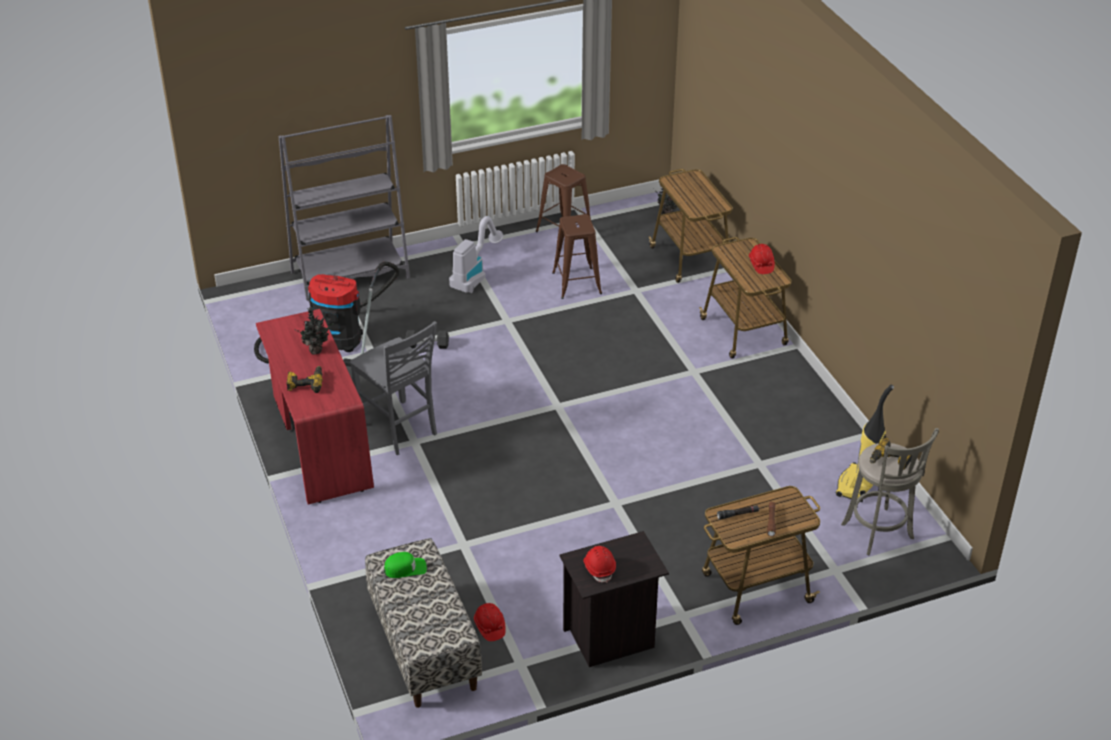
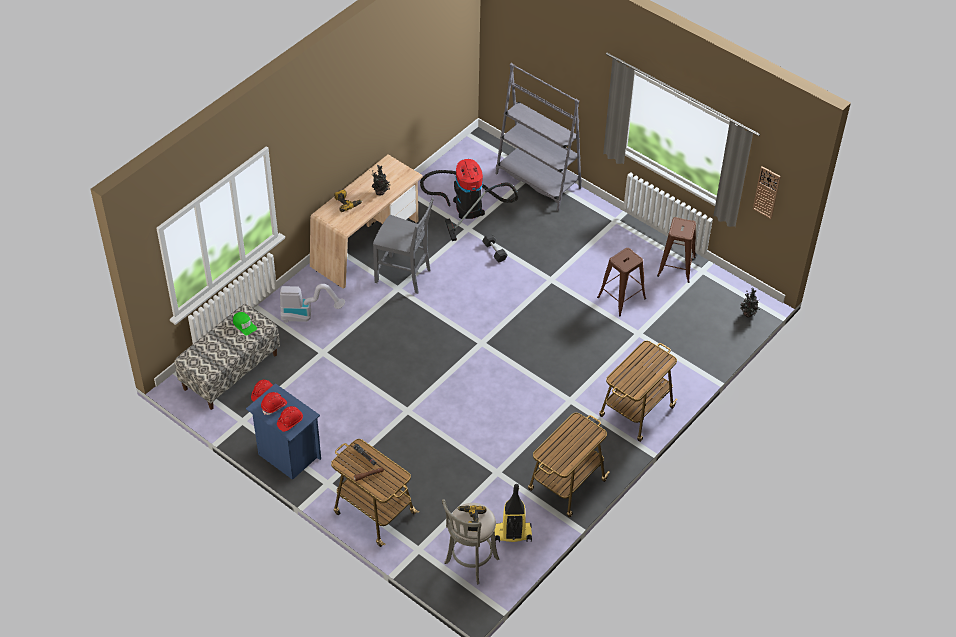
camera: 60 degrees right, 10 degrees up
(318, 442) = (367, 245): red desk -> beige desk
(399, 429) = (404, 276): grey chair -> grey chair turned 90 degrees counterclockwise
(475, 275) = (587, 242): vacuum cleaner -> vacuum cleaner (307, 315)
(611, 638) = (287, 455): black nightstand -> blue nightstand
(631, 64) = (767, 192): none -> wall clock
(690, 260) = (700, 349): cart -> cart (566, 486)
(761, 265) = (646, 375): red hard hat -> red hard hat (290, 422)

